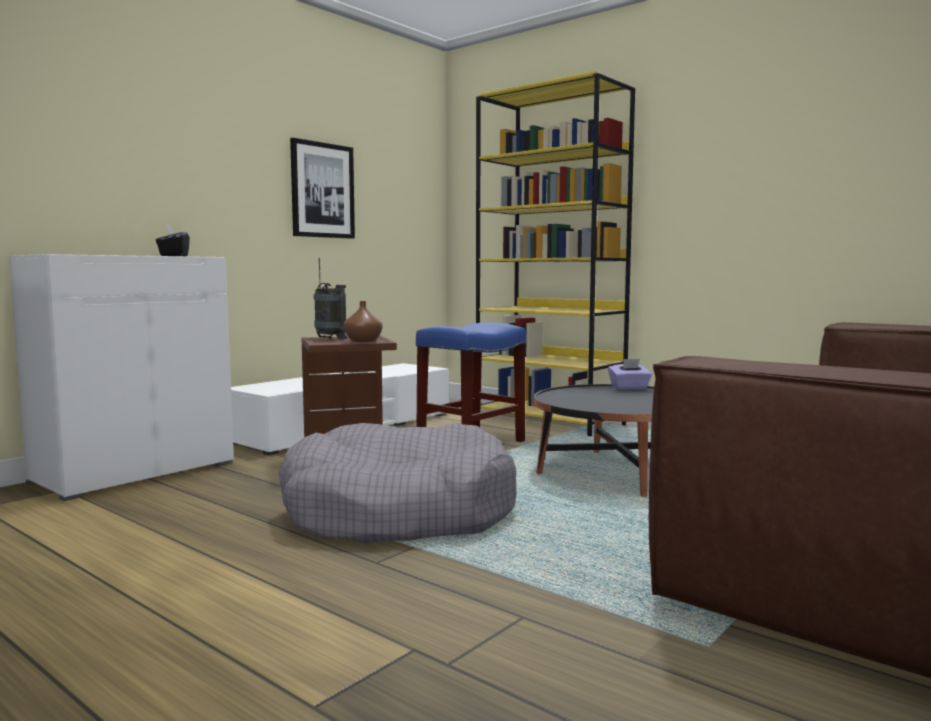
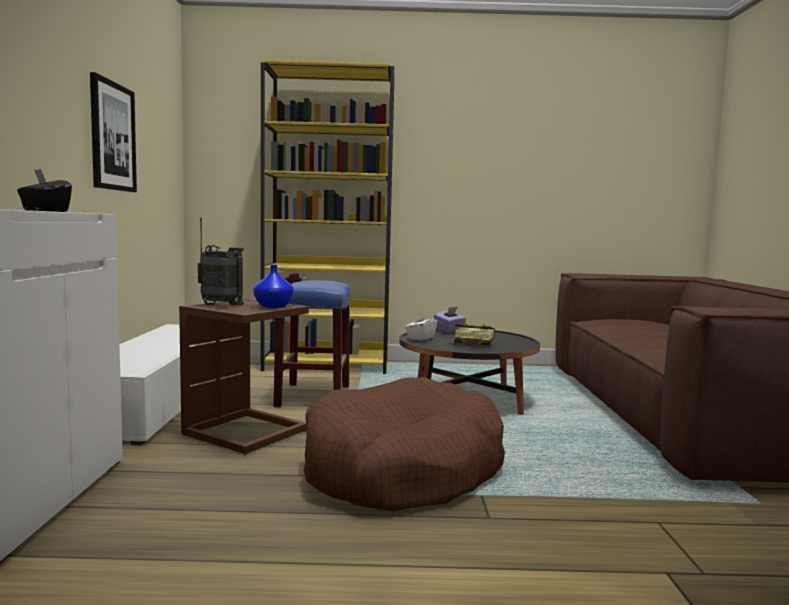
camera: 40 degrees left, 0 degrees up
(364, 341) = (273, 306): brown vase -> blue vase
(398, 512) = (402, 470): grey dog bed -> brown dog bed
(565, 391) = (420, 338): none -> white tissue box
(602, 402) = (469, 344): none -> book

